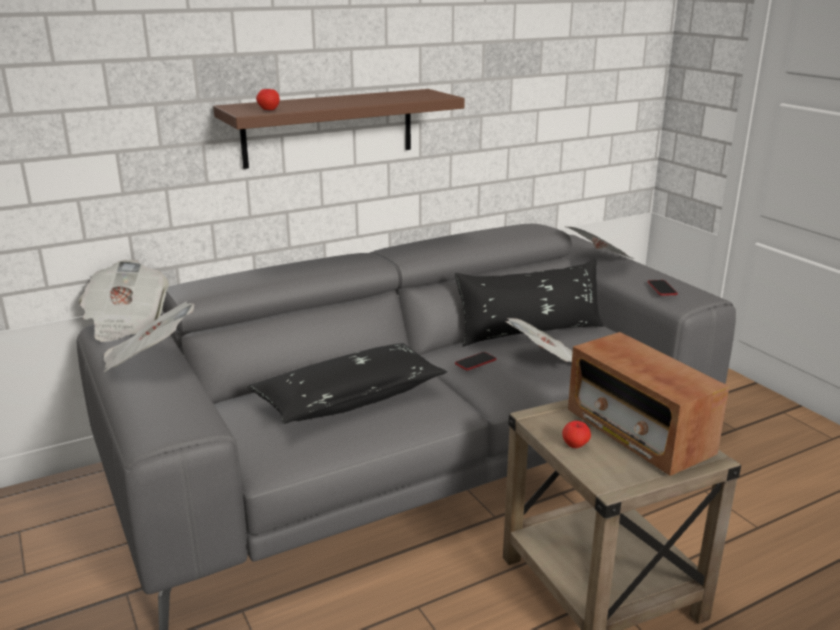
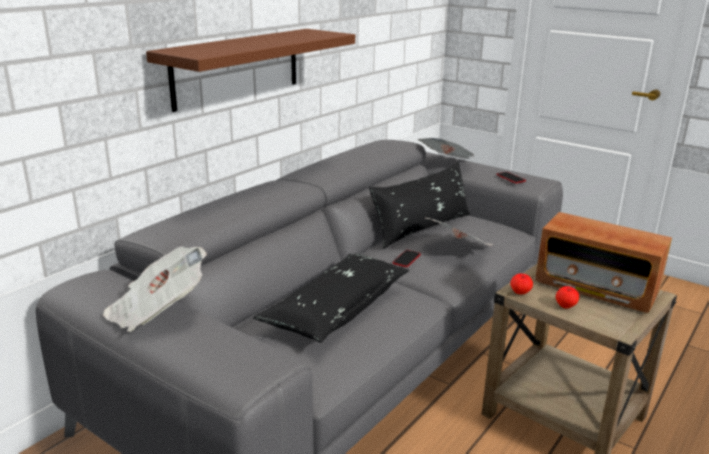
camera: 25 degrees left, 0 degrees up
(126, 323) = (91, 281): newspaper -> none
(268, 110) = (214, 52): apple -> apple (520, 293)

